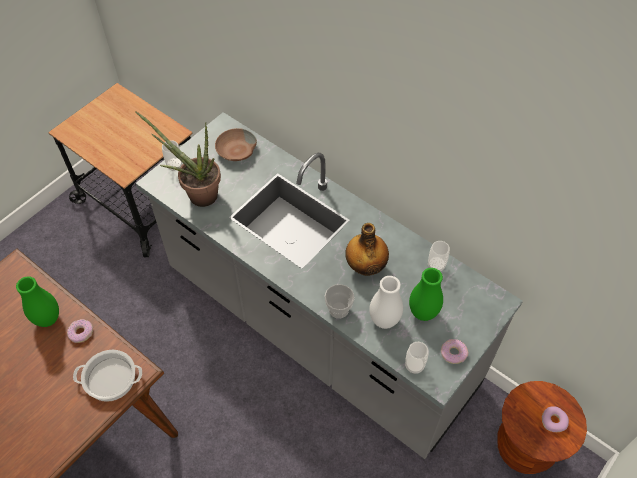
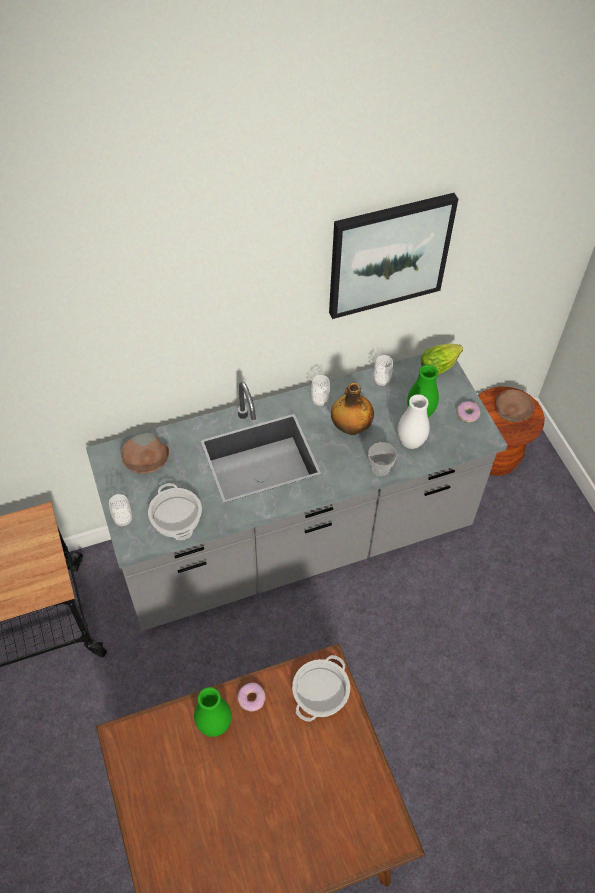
camera: 60 degrees left, 0 degrees up
(197, 194) = (175, 516): potted plant -> cooking pot
(414, 365) = (463, 444): cup -> cup (319, 400)
(482, 149) = (388, 255): none -> picture
(493, 304) = (440, 365): none -> lettuce
(553, 421) = (512, 409): donut -> brown bowl

